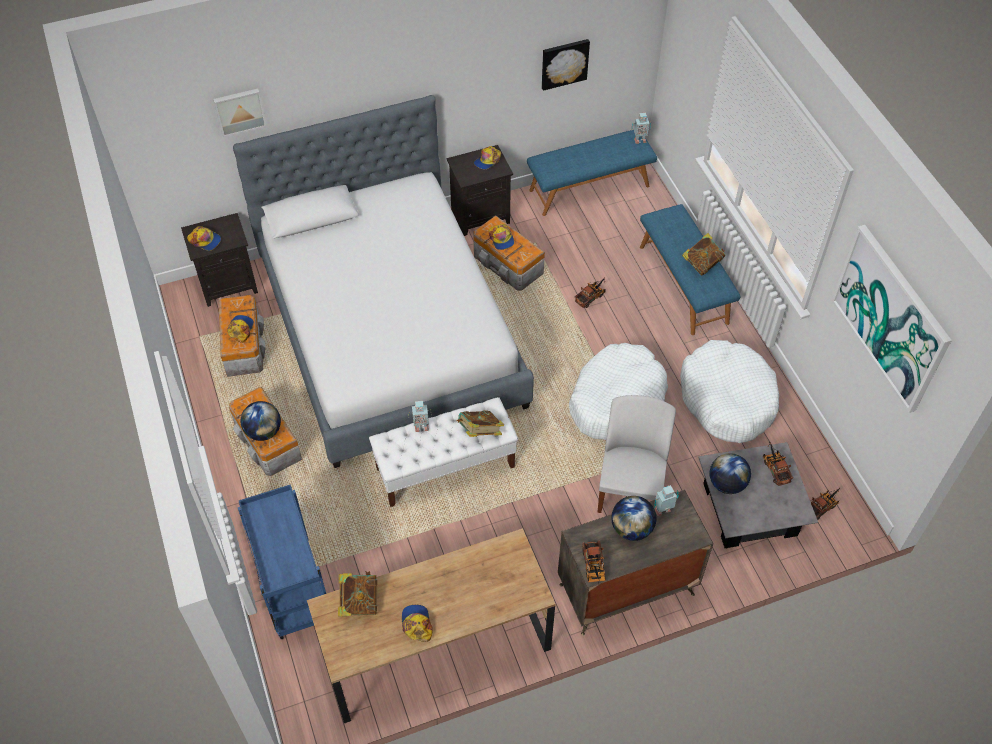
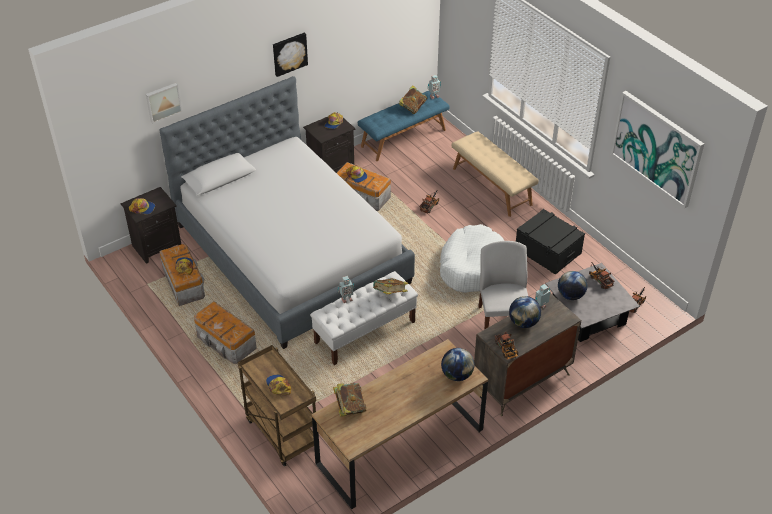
camera: 15 degrees left, 10 degrees down
(263, 431) = (227, 328): globe -> globe (457, 375)
(292, 588) = (281, 432): blue cart -> brown cart
(417, 624) = (396, 411): cap -> cap (278, 386)
(564, 63) = (377, 44): picture -> picture (289, 53)
(684, 284) = (492, 186): blue bench -> beige bench
(702, 263) = (505, 164): book -> book (412, 107)
(727, 399) = (548, 251): white dog bed -> black storage box

